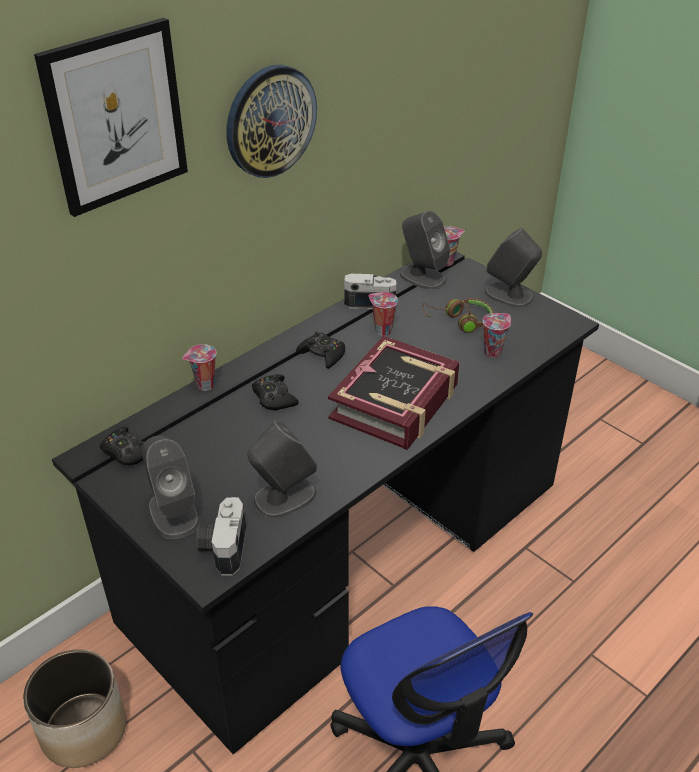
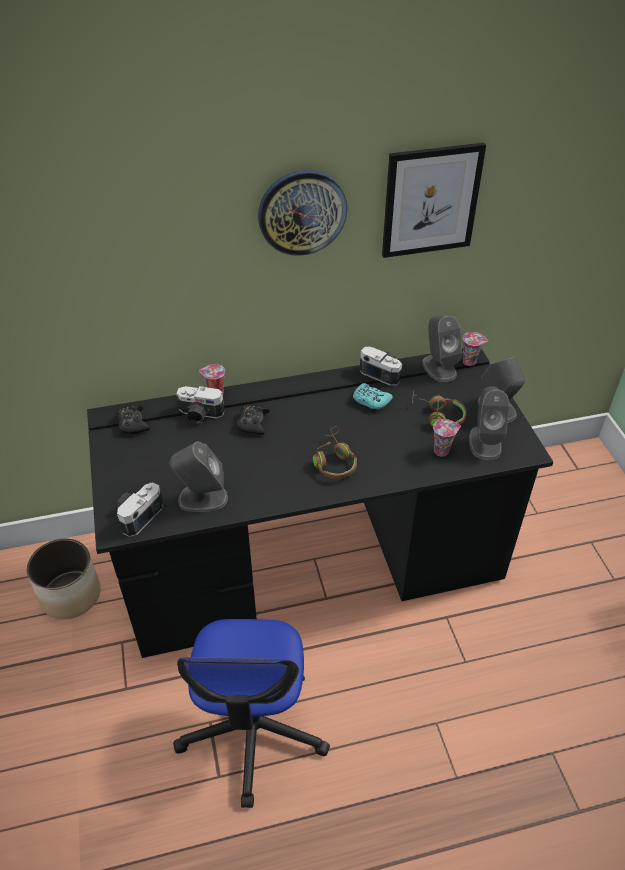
camera: 30 degrees right, 5 degrees up
(116, 117) = (157, 186): picture -> picture (430, 201)
(173, 513) = (127, 478): grey speaker -> grey speaker (485, 442)
(204, 412) = (199, 415): none -> camera
(322, 354) = (312, 403): black game controller -> none
(382, 330) = (371, 400): cup -> turquoise game controller
(395, 402) = (334, 461): book -> brown headphones

